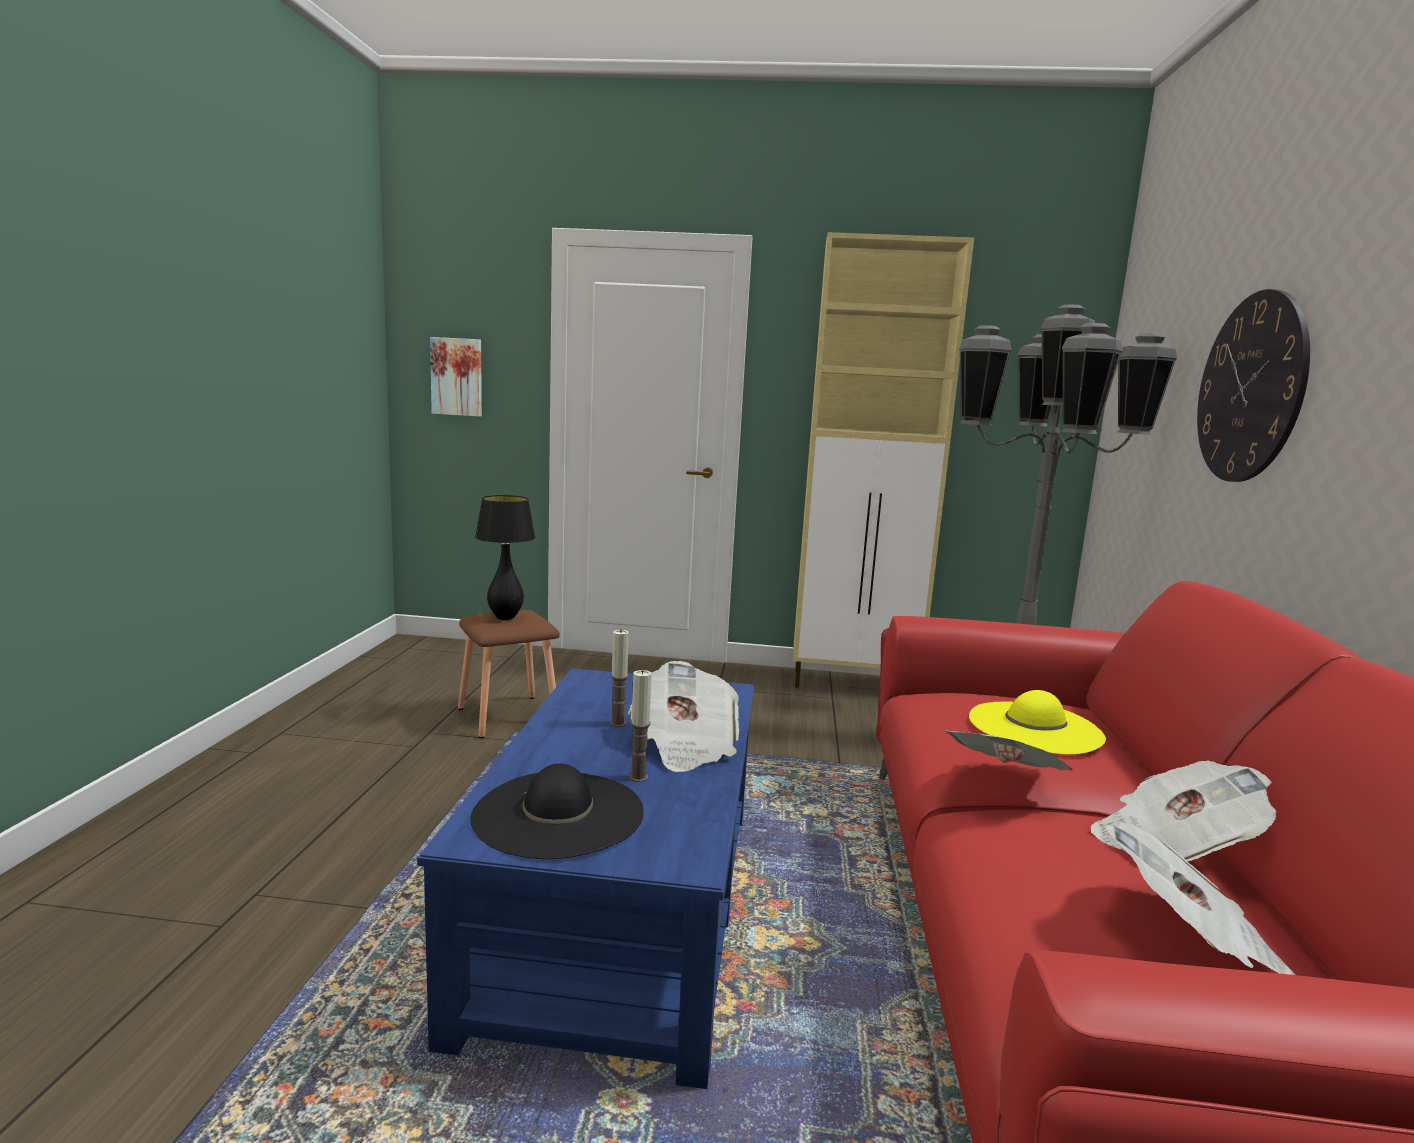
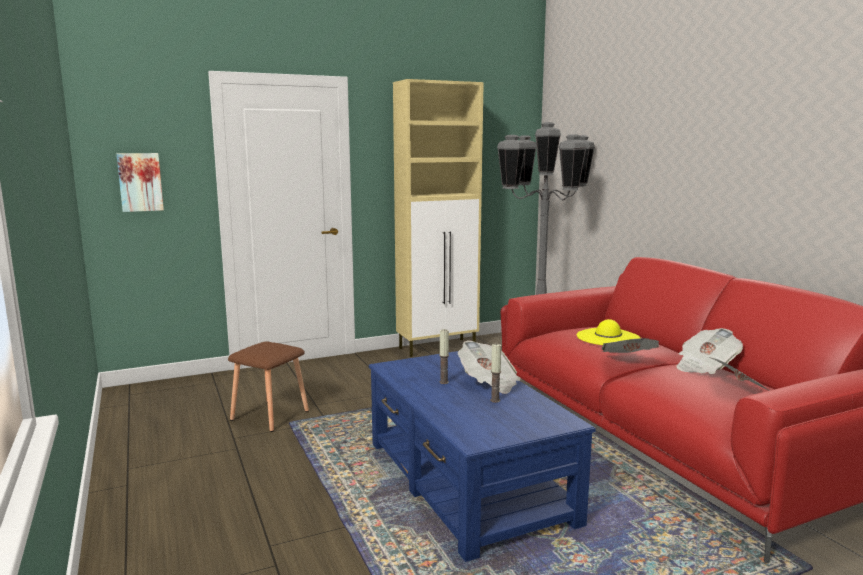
camera: 30 degrees left, 0 degrees up
(505, 618) = (265, 348): black table lamp -> none
(558, 813) = (491, 423): black hat -> none
(1250, 388) = (645, 164): wall clock -> none

